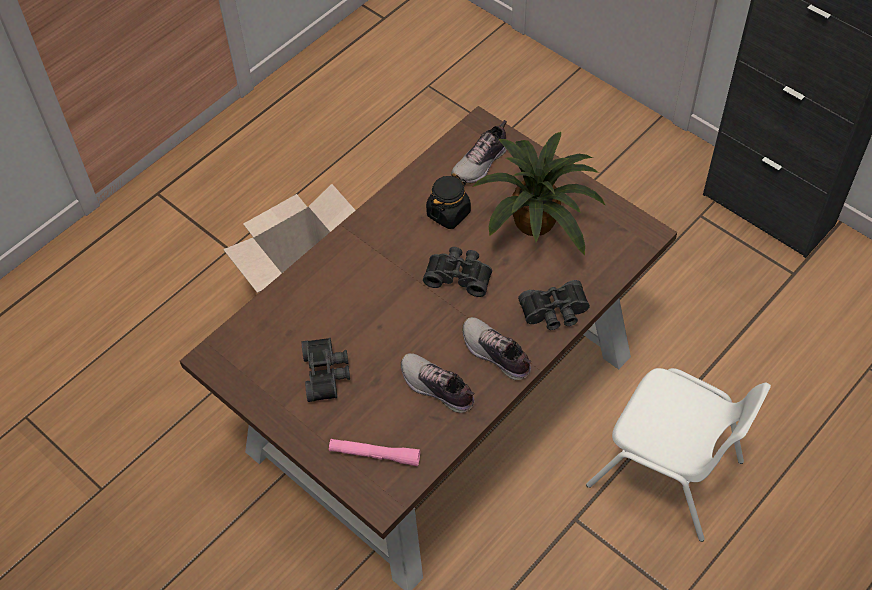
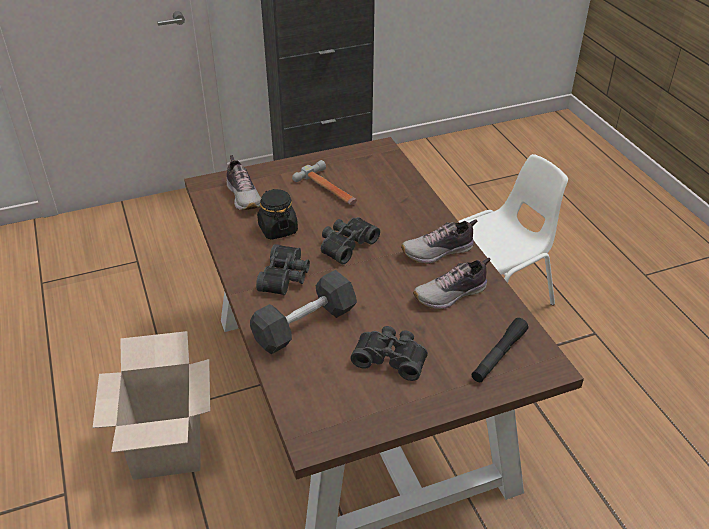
camera: 65 degrees left, 15 degrees down
(332, 295) = (304, 325): none -> black dumbbell
(374, 455) = (498, 355): pink flashlight -> black flashlight
(538, 223) = (329, 189): potted plant -> hammer
(555, 313) = (420, 210): black binoculars -> black binoculars (286, 277)

